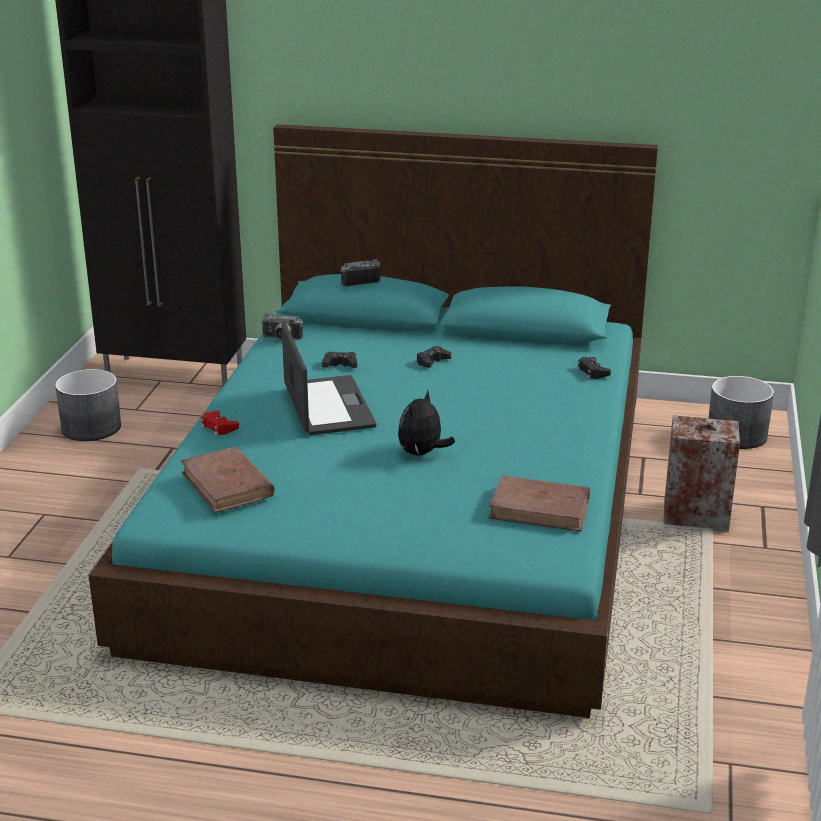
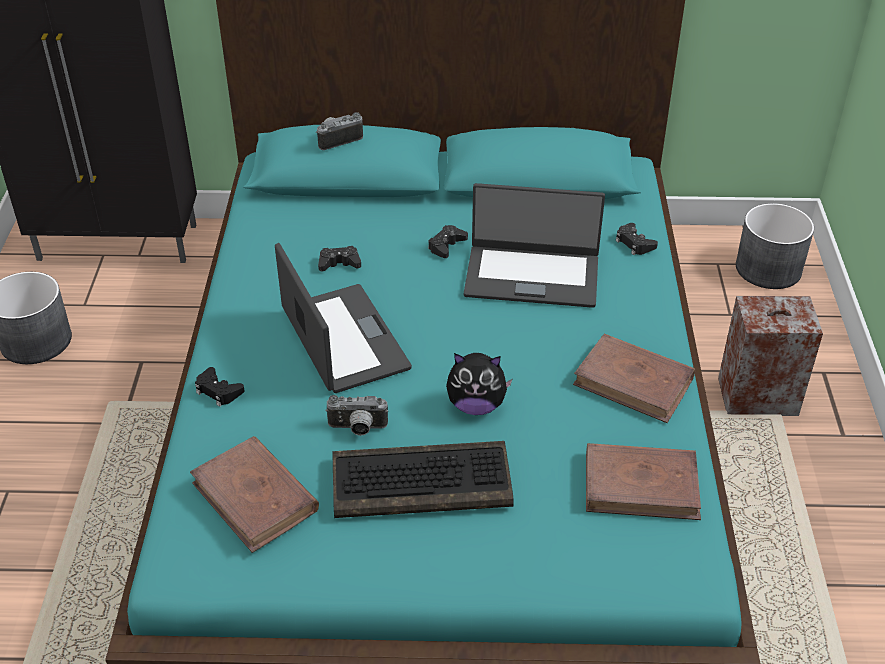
camera: 10 degrees left, 15 degrees up
(219, 427) = (218, 391): red game controller -> black game controller
(281, 339) = (257, 227): camera -> camera (357, 429)
(362, 488) = (423, 481): none -> keyboard
(422, 453) = (476, 405): plush toy -> plush toy turned 105 degrees counterclockwise
(497, 384) = (532, 275): none -> laptop
(558, 451) = (634, 382): none -> brown book

